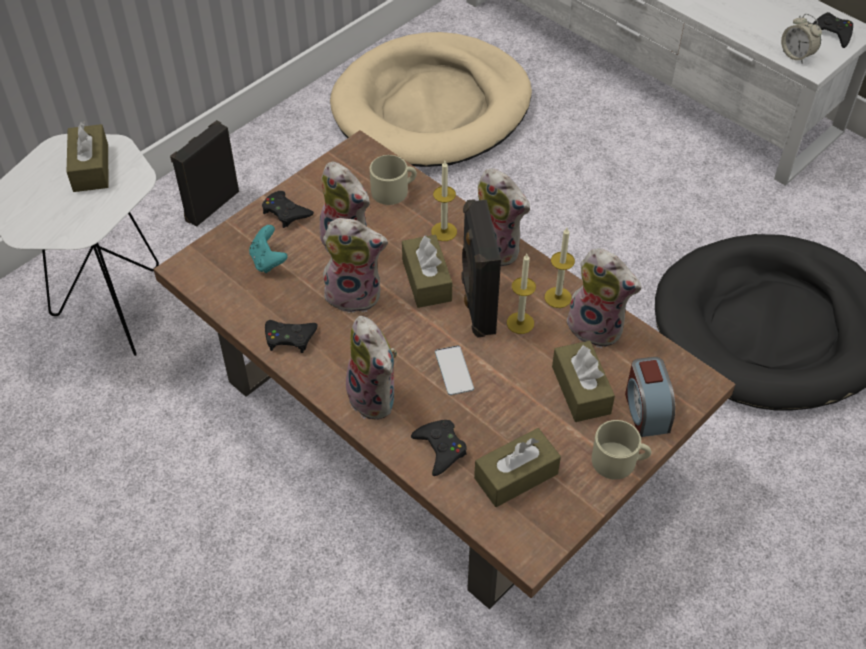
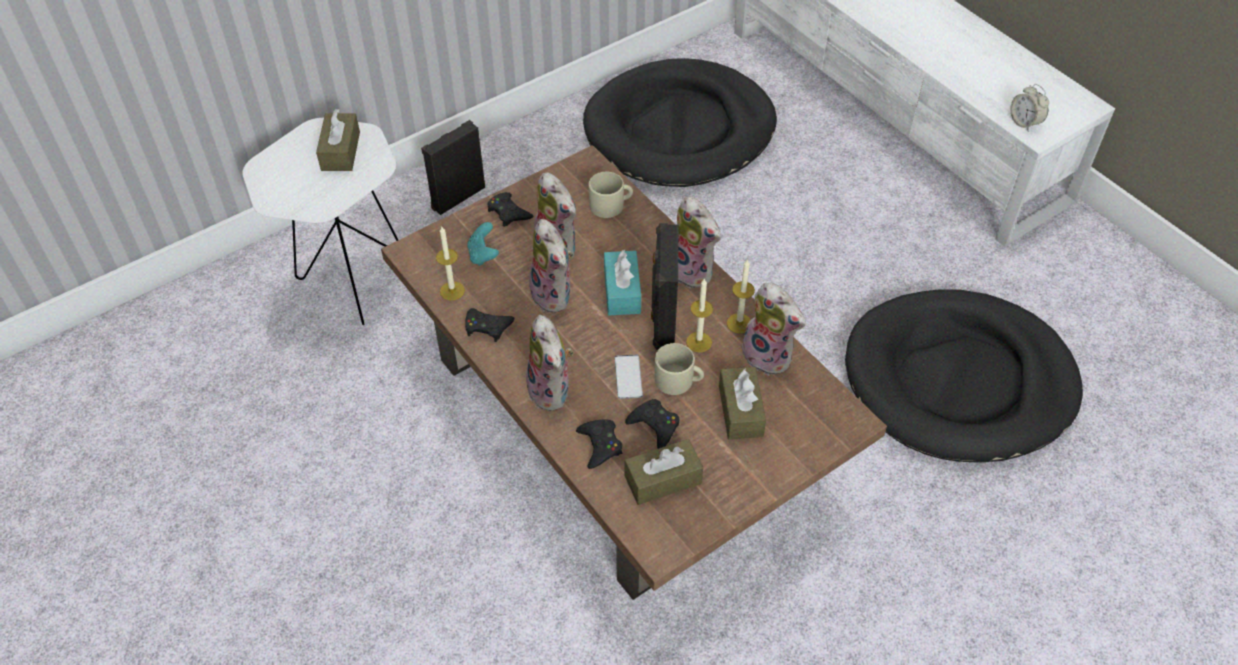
camera: 10 degrees right, 0 degrees up
(355, 294) = (554, 295): plush toy -> plush toy turned 45 degrees clockwise
(426, 280) = (622, 291): brown tissue box -> turquoise tissue box
(432, 107) = (680, 130): beige dog bed -> black dog bed
(444, 231) = (648, 249): candle -> candle (452, 291)
(619, 461) = (760, 480): beige mug -> beige mug (678, 380)
(646, 411) = (796, 438): alarm clock -> none
(831, 34) = (1064, 105): black game controller -> black game controller (654, 426)

